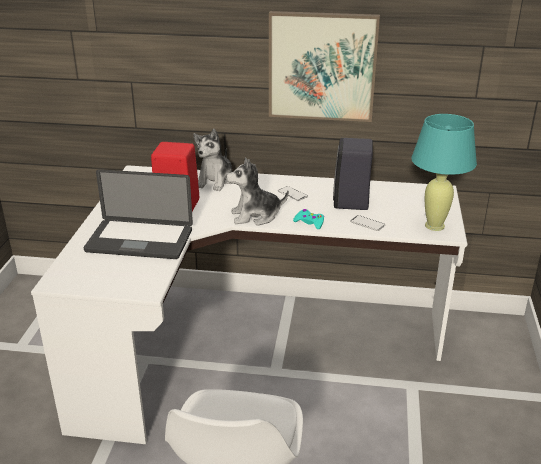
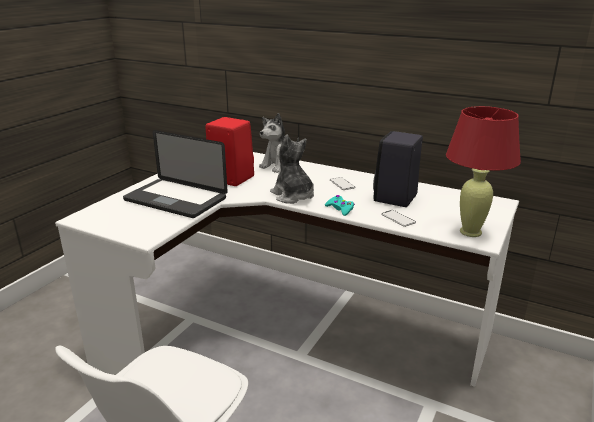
camera: 20 degrees right, 5 degrees down
(255, 216) = (293, 196): plush toy -> plush toy turned 45 degrees clockwise
(322, 66) = (387, 61): picture -> none
(435, 226) = (471, 232): turquoise table lamp -> red table lamp

